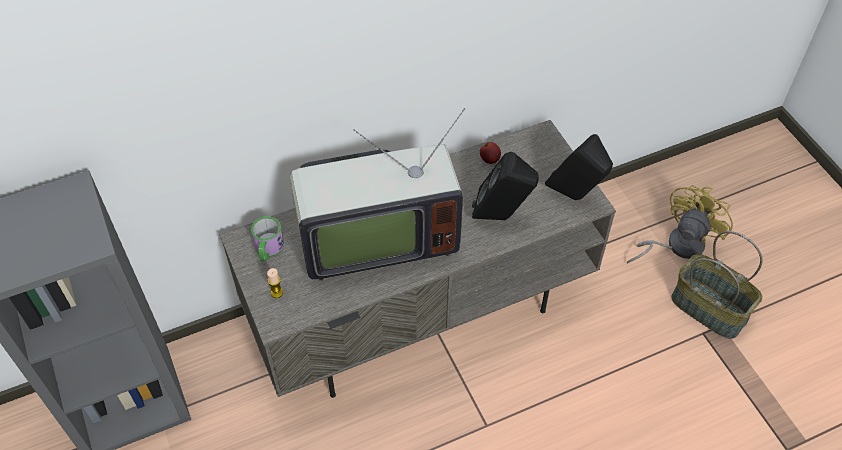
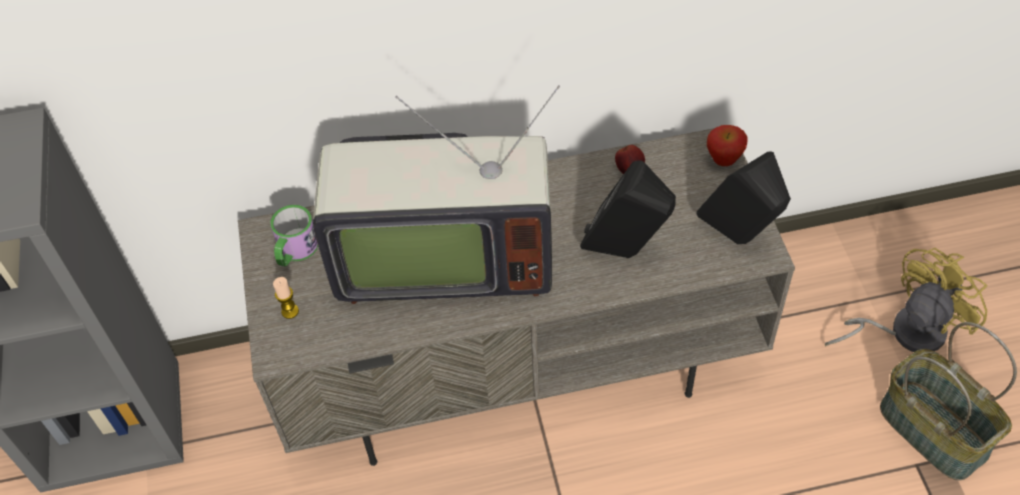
camera: 15 degrees right, 0 degrees up
(552, 145) = (723, 161): none -> apple

